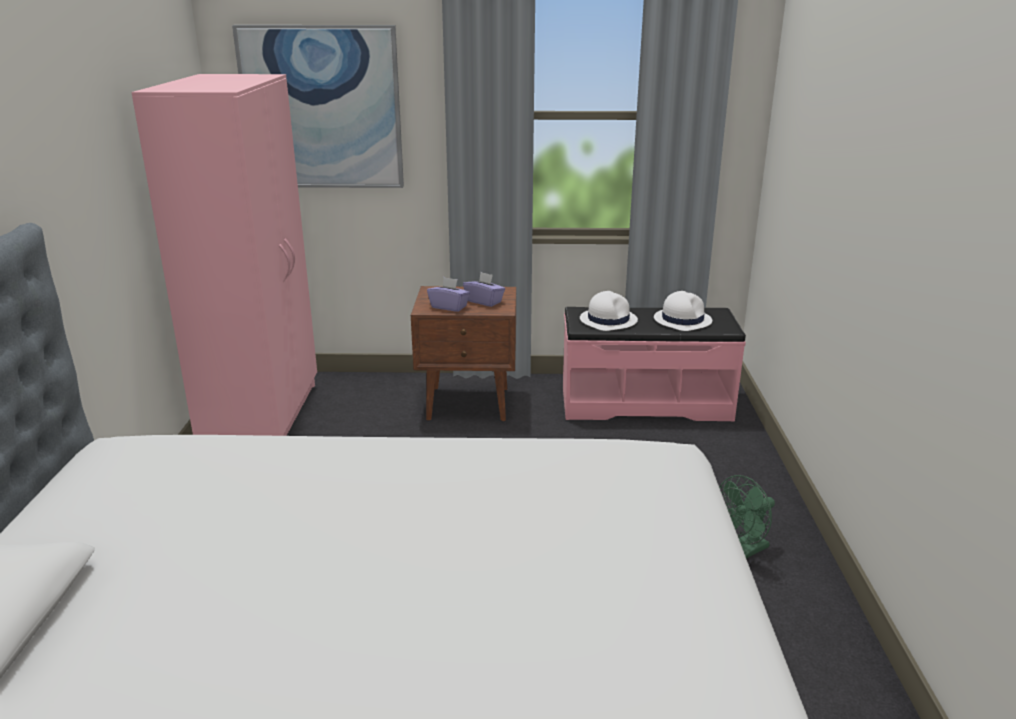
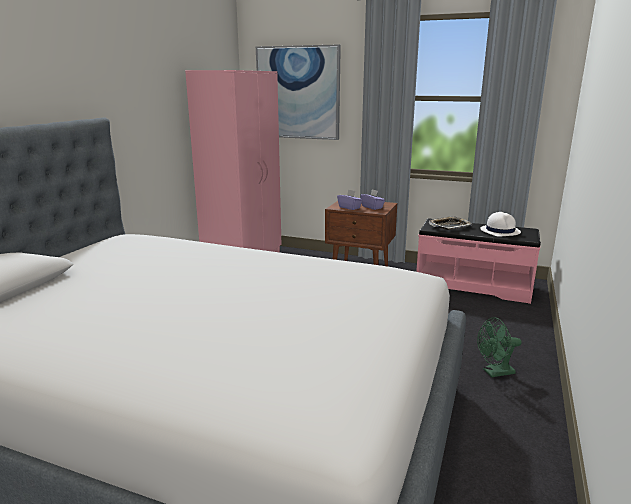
camera: 20 degrees right, 5 degrees down
(608, 320) = (449, 226): white hat -> tray

